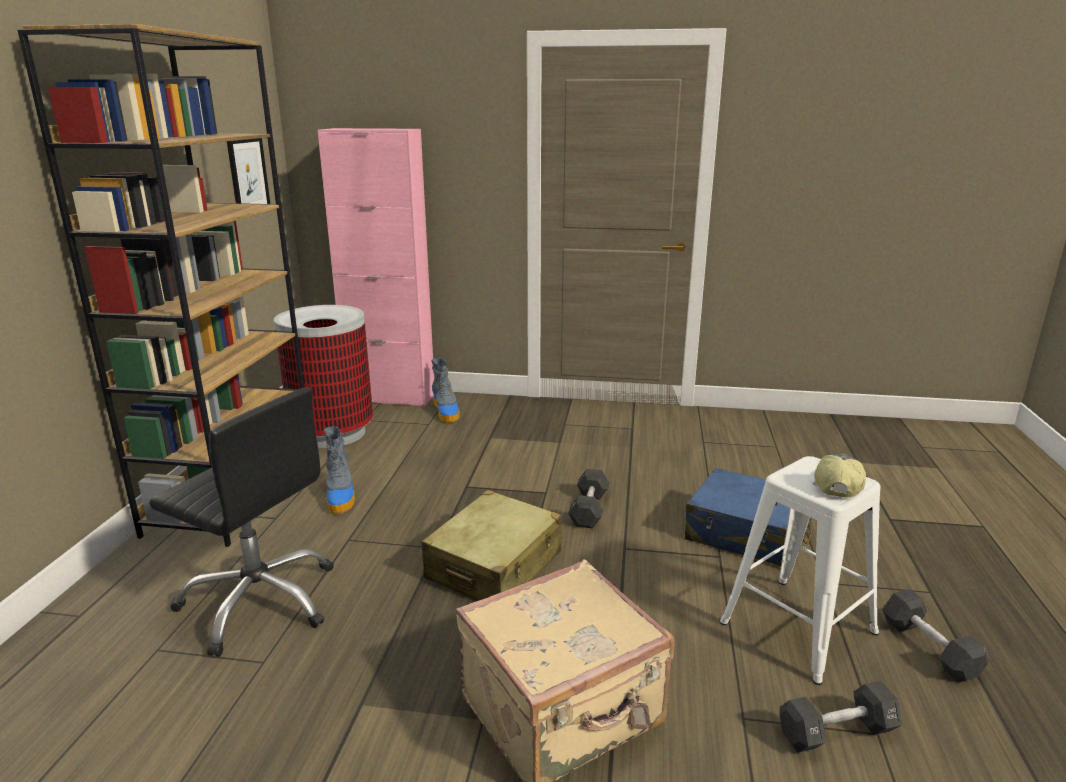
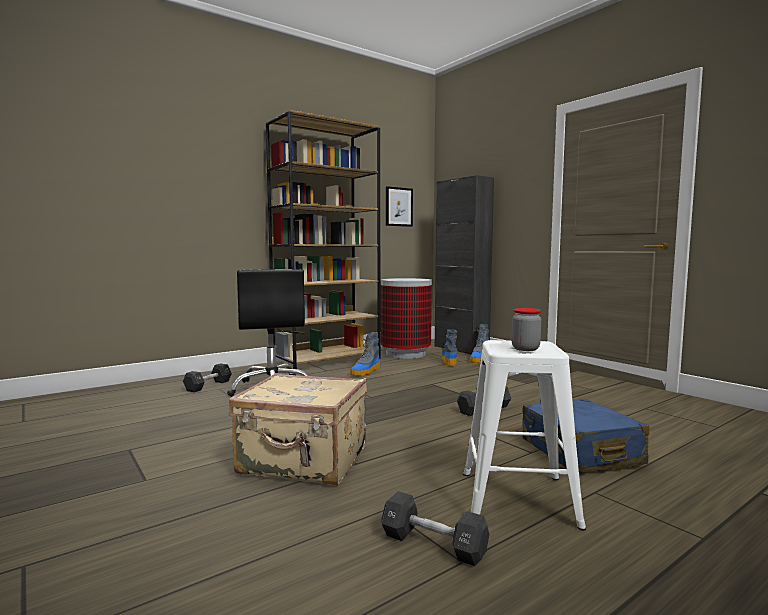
camera: 45 degrees right, 15 degrees down
(391, 397) = (461, 349): pink cabinet -> black cabinet
(415, 429) = (449, 361): none -> boot
(495, 566) = (384, 410): beige suitcase -> none
(836, 484) = (525, 349): cap -> jar
(929, 648) = (619, 558): black dumbbell -> black dumbbell (208, 386)

